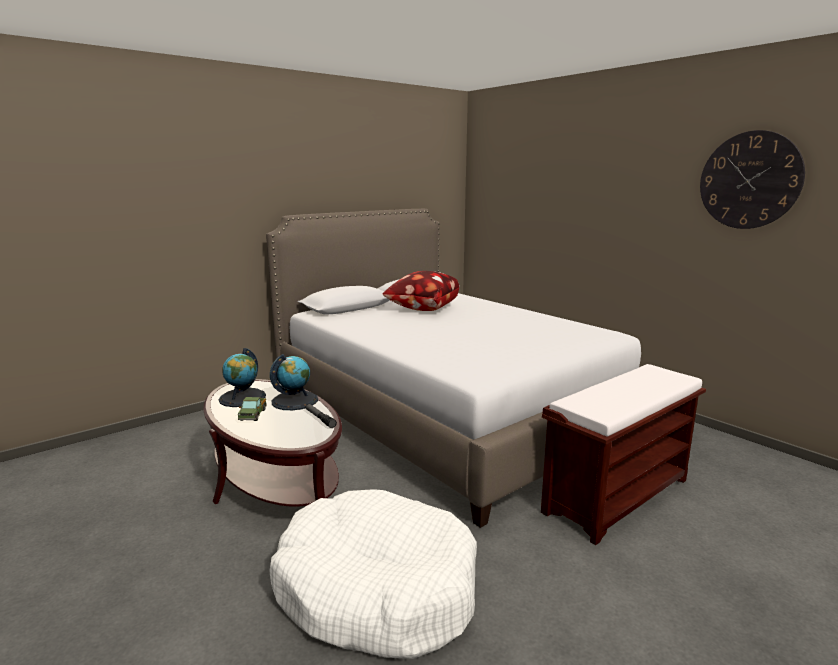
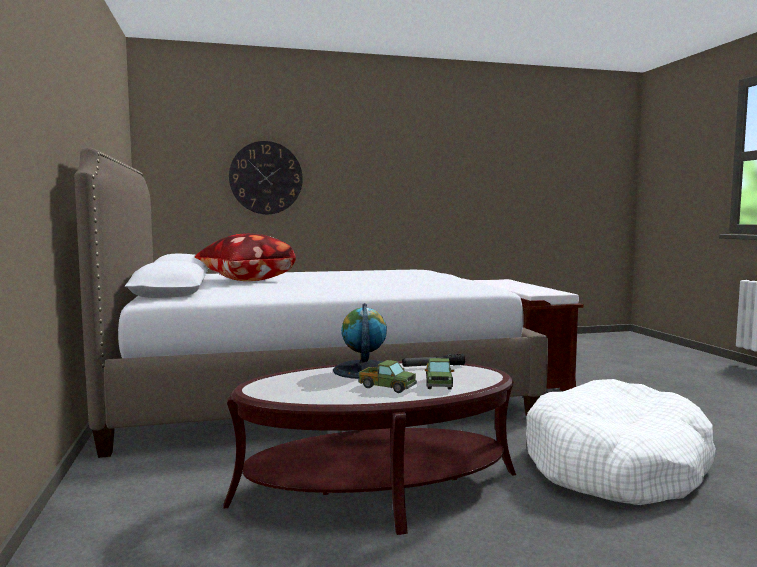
camera: 65 degrees left, 10 degrees down
(242, 398) = (316, 389): globe -> none
(267, 428) = (438, 384): none -> toy truck
(749, 180) = (446, 150): wall clock -> wall clock (266, 178)

